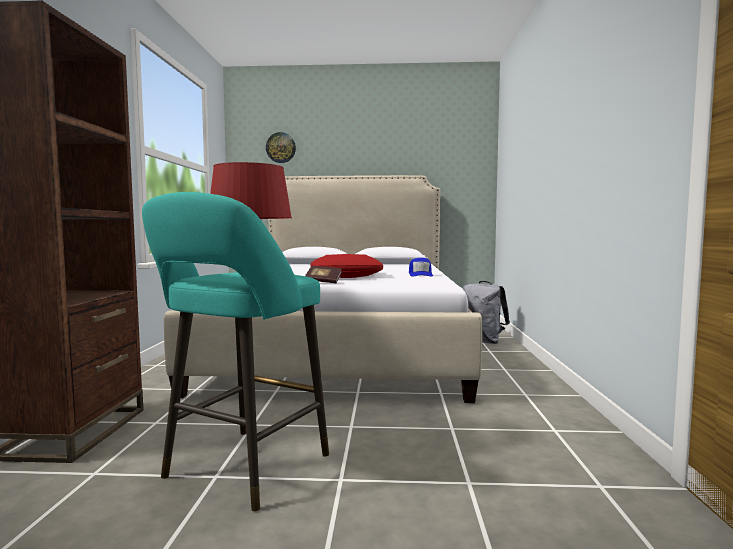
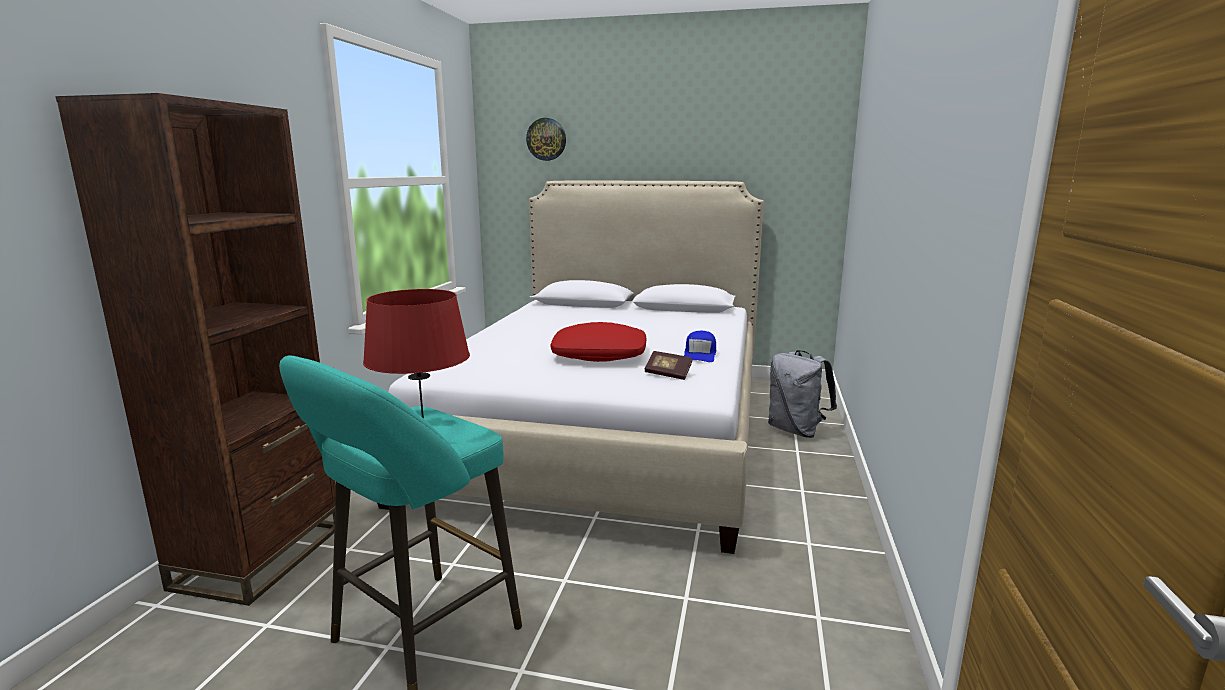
camera: 10 degrees right, 10 degrees up
(323, 282) = (558, 375): book -> book (668, 374)

